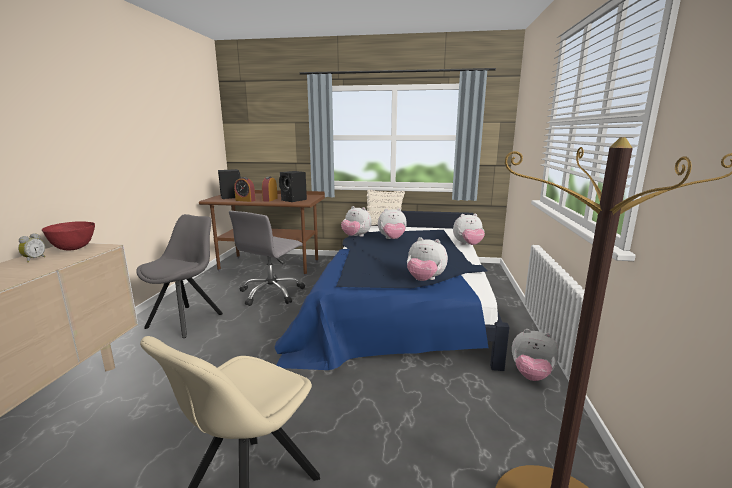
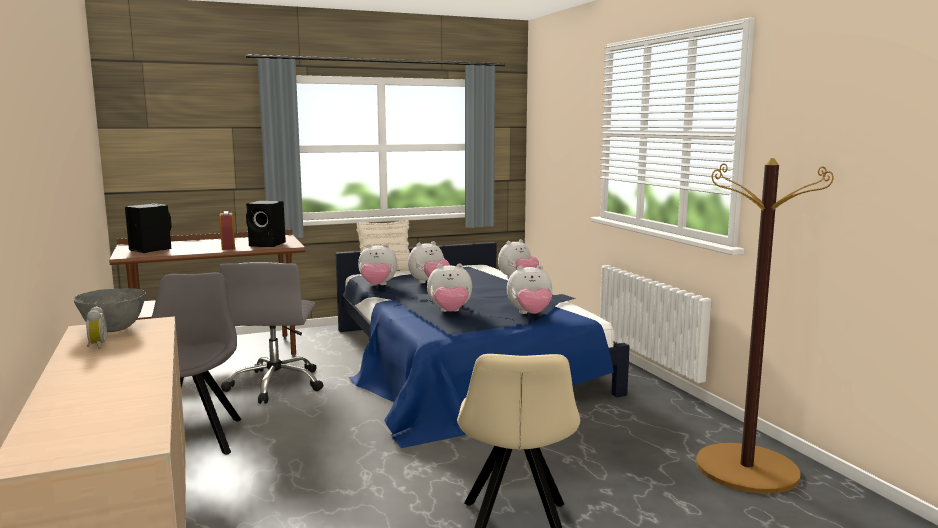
camera: 30 degrees left, 5 degrees down
(73, 248) = (113, 329): red bowl -> grey bowl
(245, 200) = (190, 251): alarm clock -> none
(531, 375) = (651, 393): plush toy -> plush toy (450, 312)

